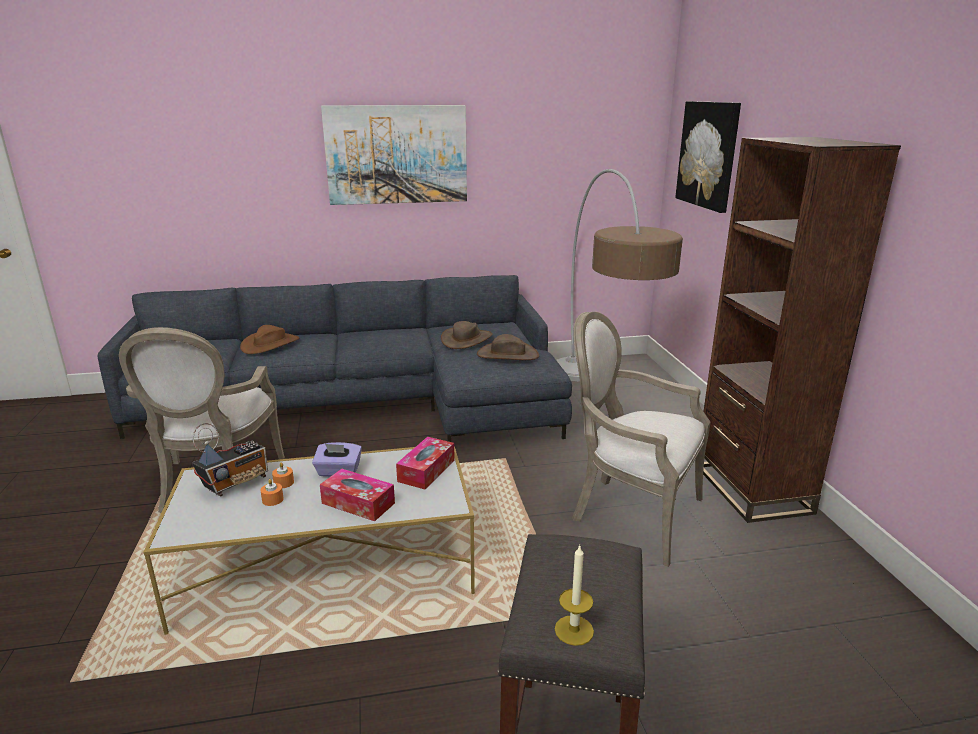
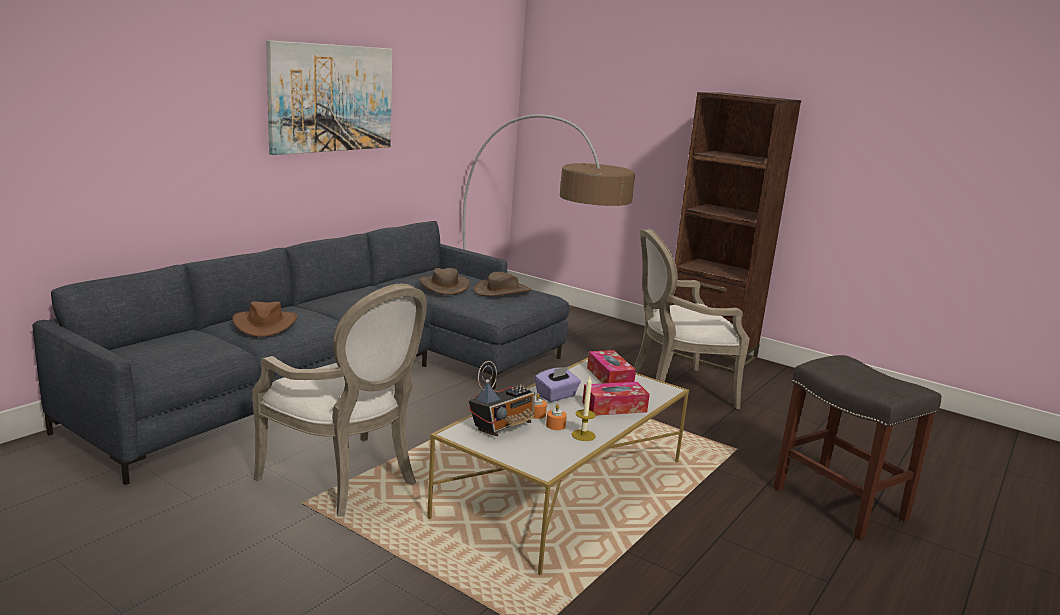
camera: 45 degrees left, 5 degrees down
(236, 483) = (502, 426): radio -> radio turned 45 degrees clockwise
(574, 630) = (902, 387): candle -> candle (583, 435)
(708, 154) = (586, 103): picture -> none

